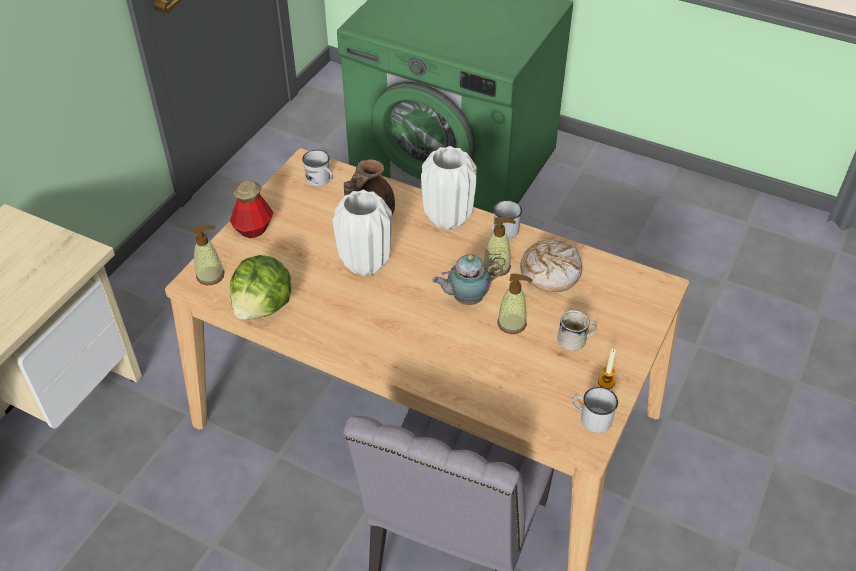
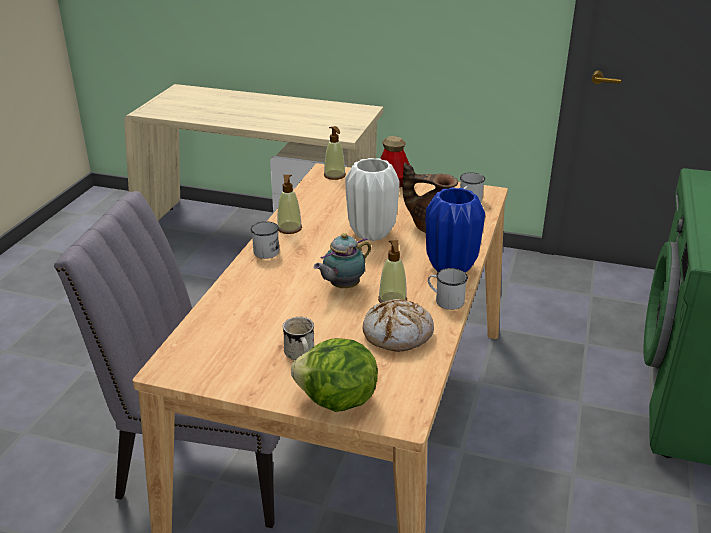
camera: 80 degrees right, 15 degrees down
(264, 307) = (307, 198): lettuce -> lettuce (337, 401)
(447, 218) = (451, 267): white vase -> blue vase
(466, 299) = (342, 286): teapot -> teapot turned 105 degrees counterclockwise
(512, 323) = (316, 315): soap dispenser -> soap dispenser (289, 228)
(591, 418) = (197, 370): white mug -> white mug (267, 250)
(606, 382) = (246, 378): candle -> none

